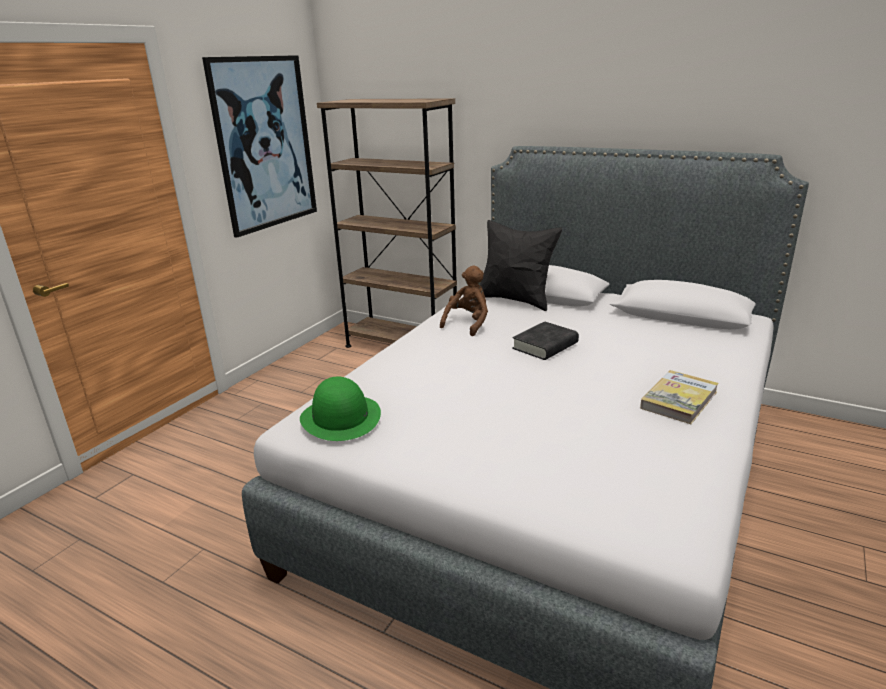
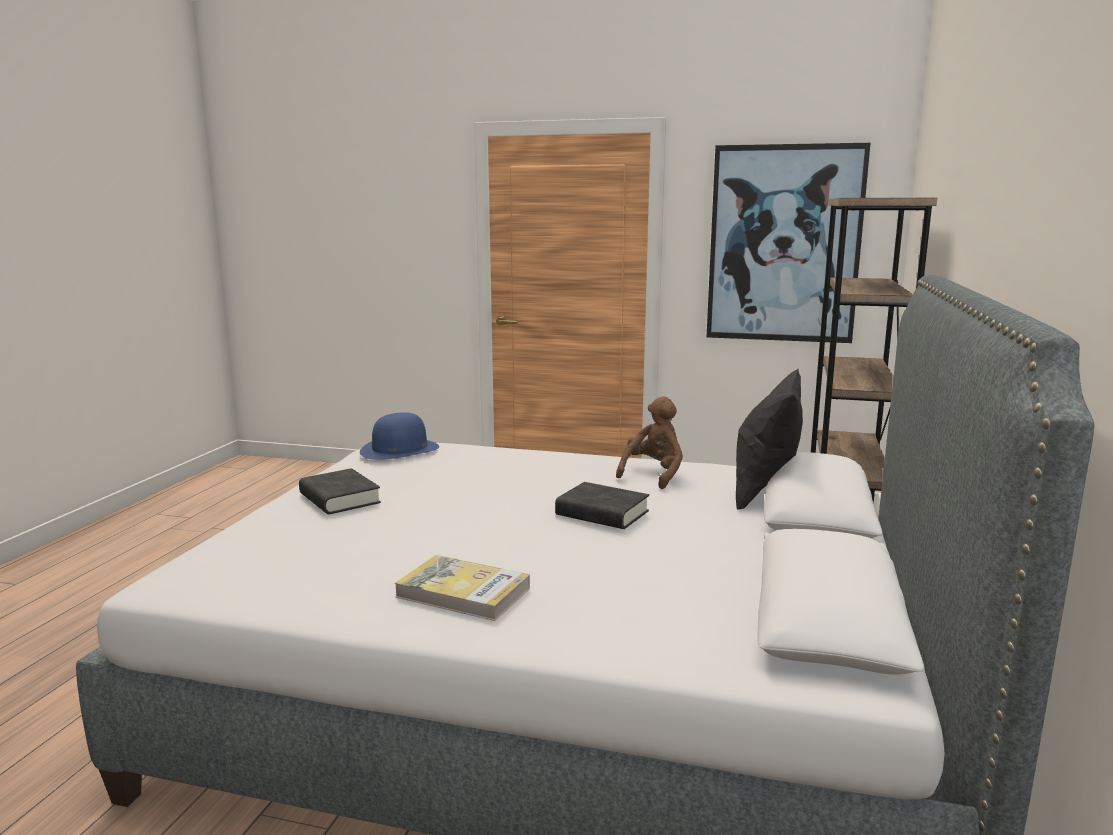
camera: 75 degrees right, 10 degrees down
(341, 417) = (399, 449): green hat -> blue hat
(468, 323) = (653, 475): brown plush toy -> brown plush toy turned 75 degrees counterclockwise
(477, 452) = (339, 498): none -> black book

